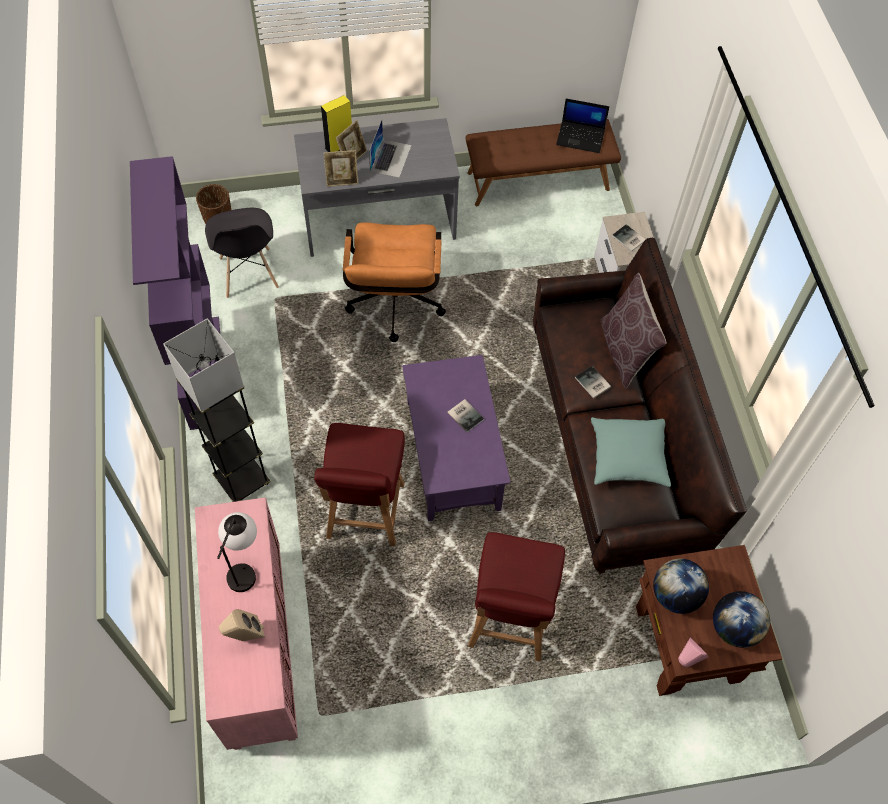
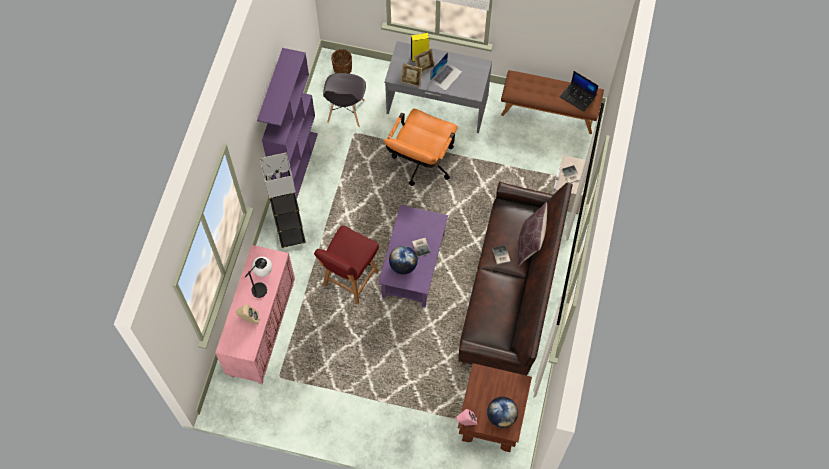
camera: 25 degrees right, 5 degrees up
(509, 622) = (400, 369): red chair -> none
(628, 457) = (498, 305): turquoise pillow -> none
(675, 595) = (479, 387): globe -> globe (403, 265)

